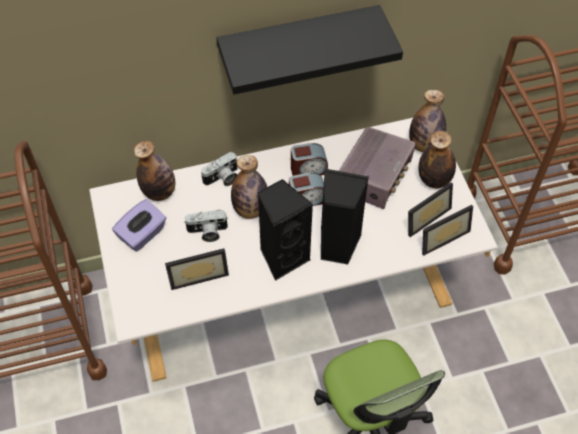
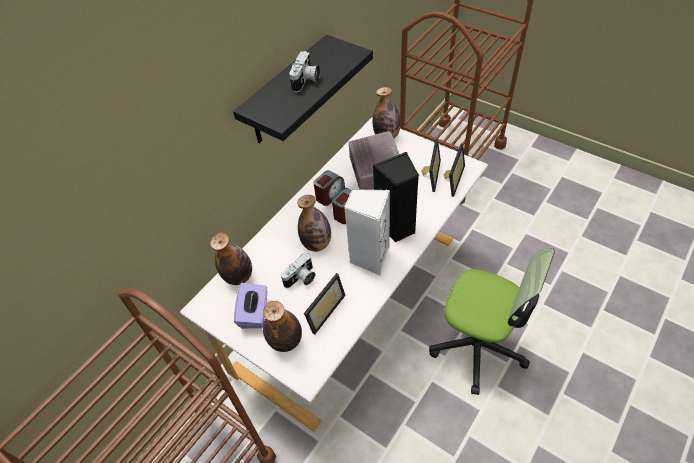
camera: 35 degrees left, 5 degrees down
(222, 178) = (277, 237): camera -> camera (306, 81)
(283, 257) = (369, 258): black speaker -> white speaker
(434, 180) = (413, 151): bottle -> bottle (286, 341)

